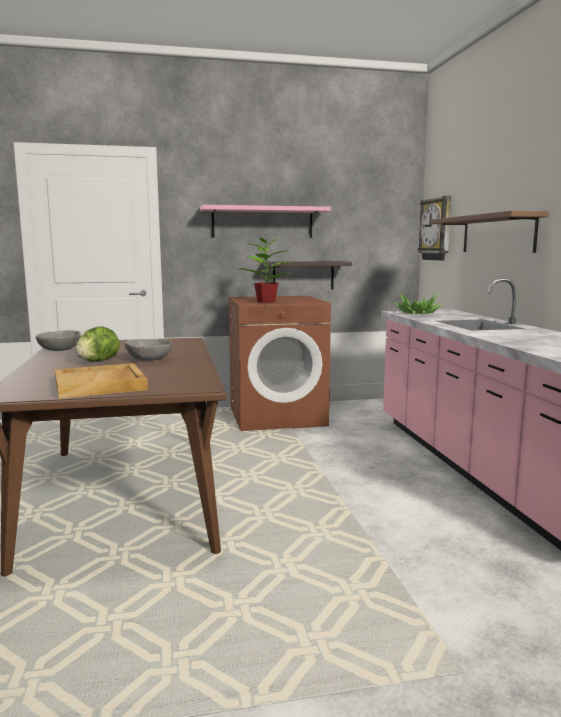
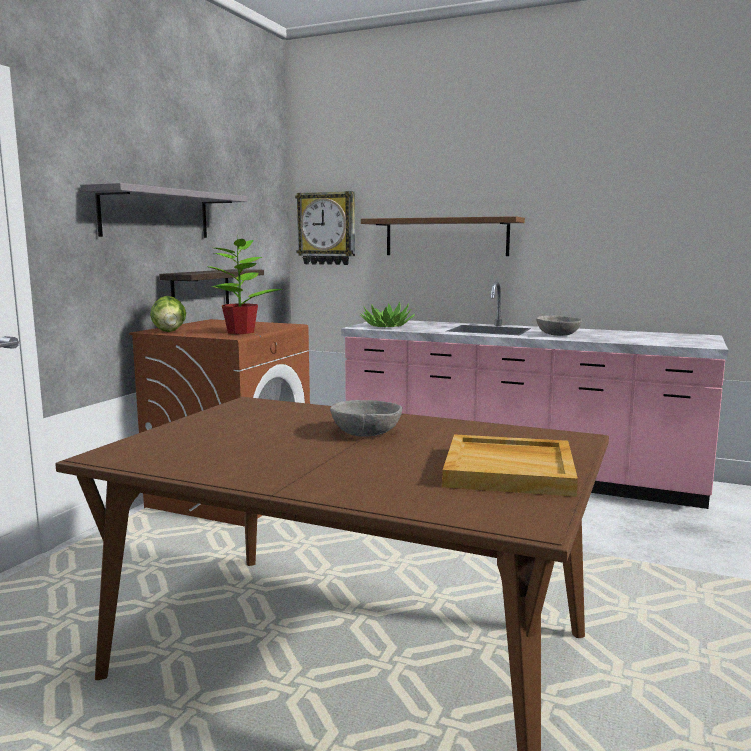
camera: 55 degrees left, 0 degrees up
(59, 349) = (168, 461): grey bowl -> grey bowl (558, 334)
(97, 361) = (332, 454): lettuce -> lettuce (169, 331)
(262, 222) = (156, 214): pink shelf -> grey shelf

